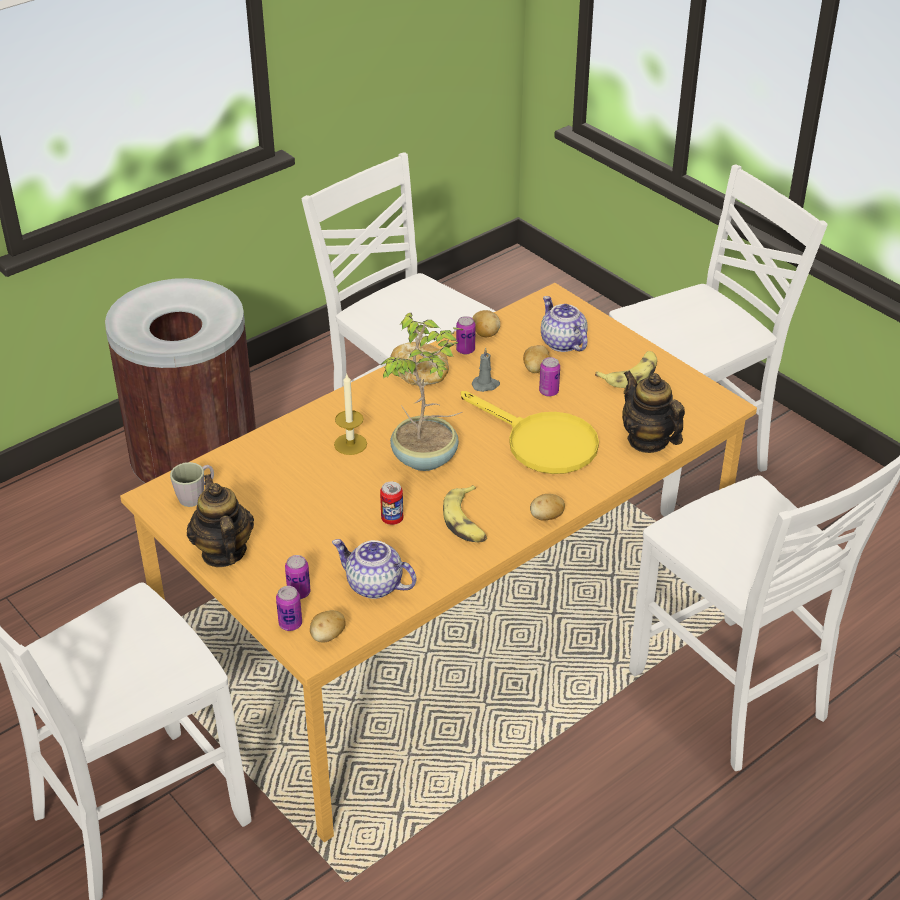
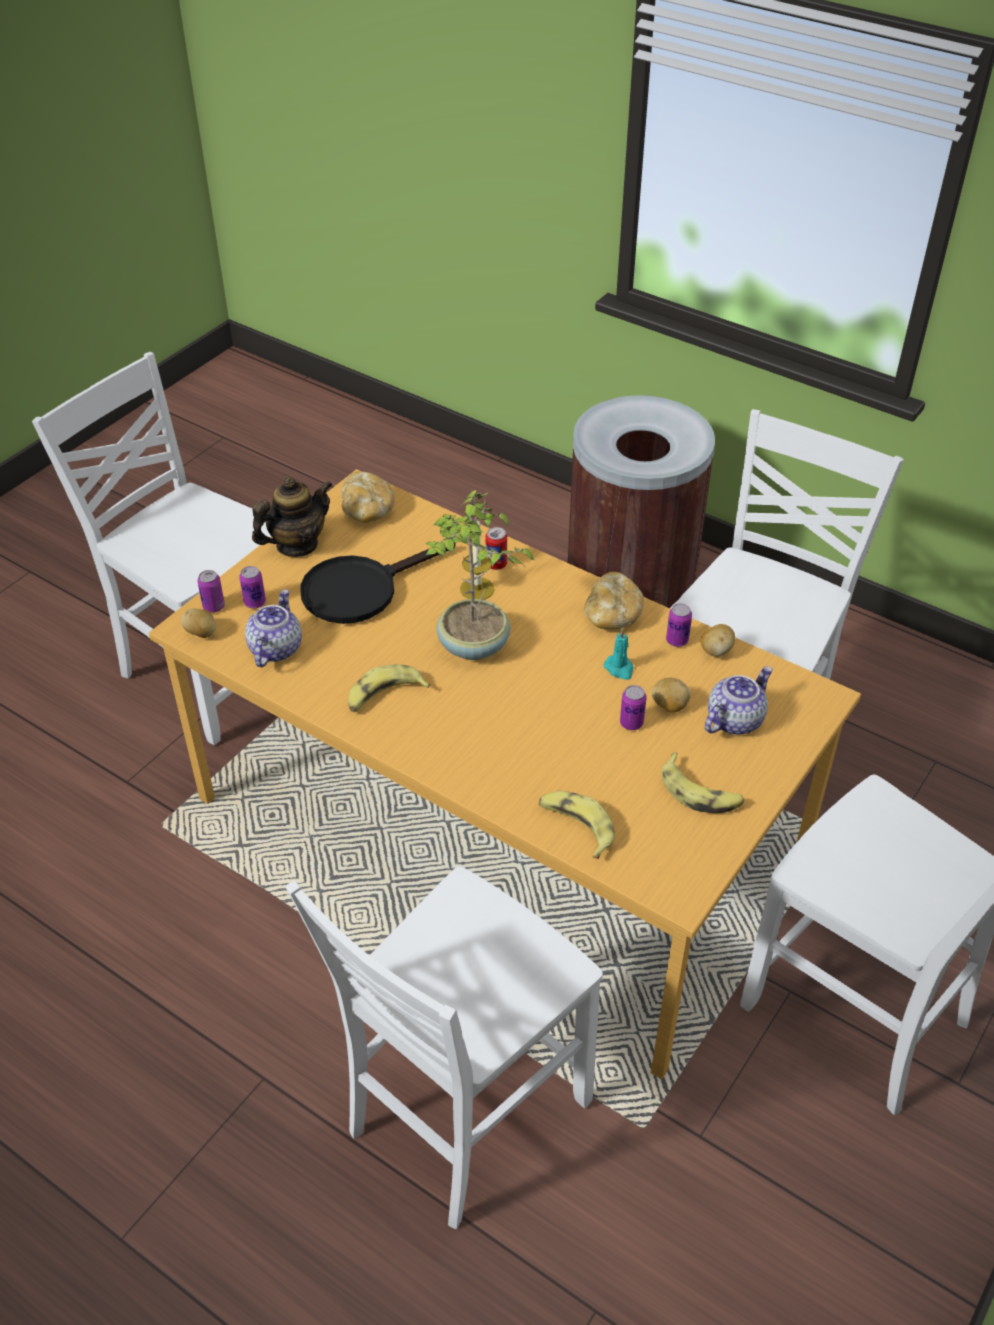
camera: 75 degrees right, 5 degrees up
(196, 496) = (367, 510): grey mug -> bread
(314, 516) = (361, 589): none -> black frying pan
(392, 519) = (372, 641): can -> can (496, 564)
(486, 385) = (619, 669): grey candle -> turquoise candle
(541, 443) = (534, 732): yellow frying pan -> none
(546, 517) = (409, 757): potato -> none
(648, 440) = (576, 826): teapot -> banana

